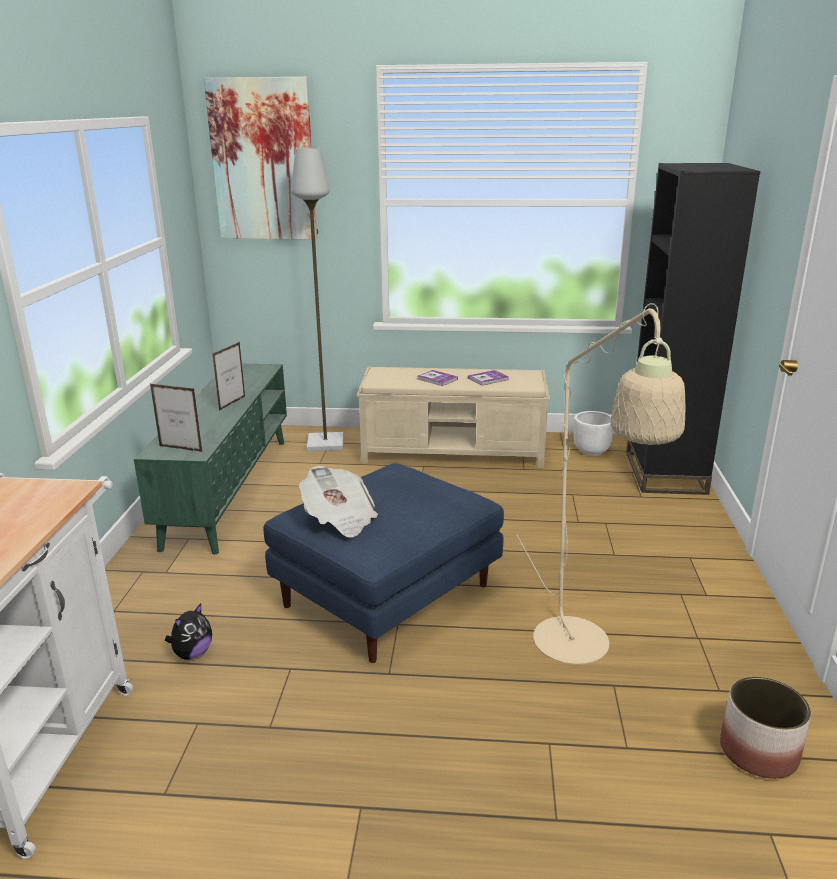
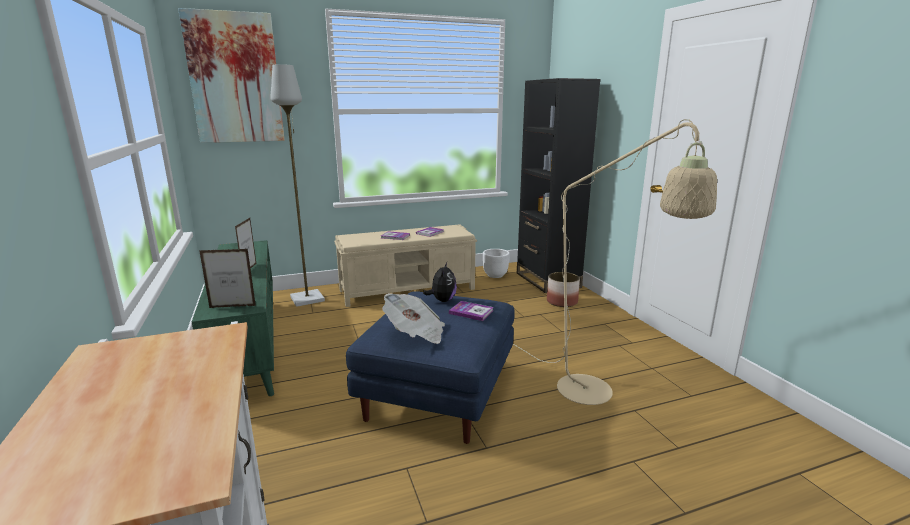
camera: 25 degrees left, 5 degrees down
(192, 654) = (310, 482): plush toy -> plush toy (442, 300)
(427, 506) = (471, 312): none -> book
(758, 752) = (745, 426): planter -> planter (562, 302)

